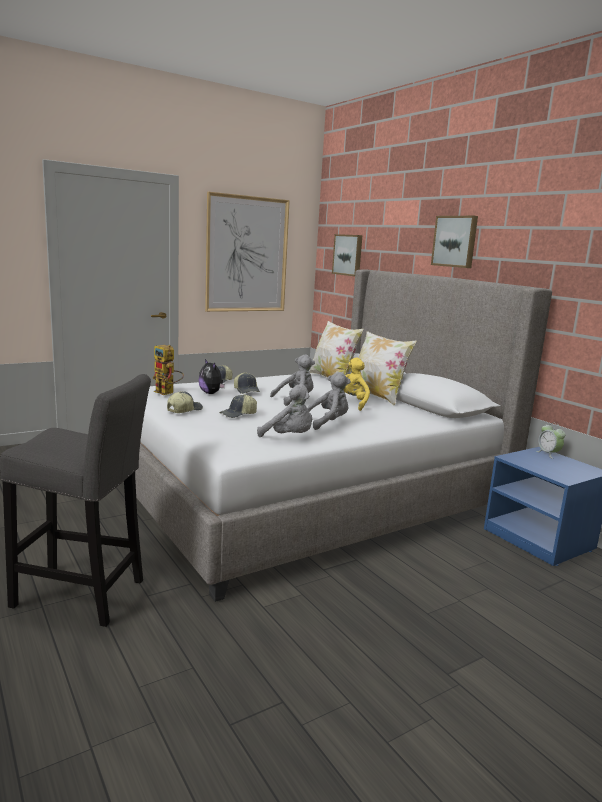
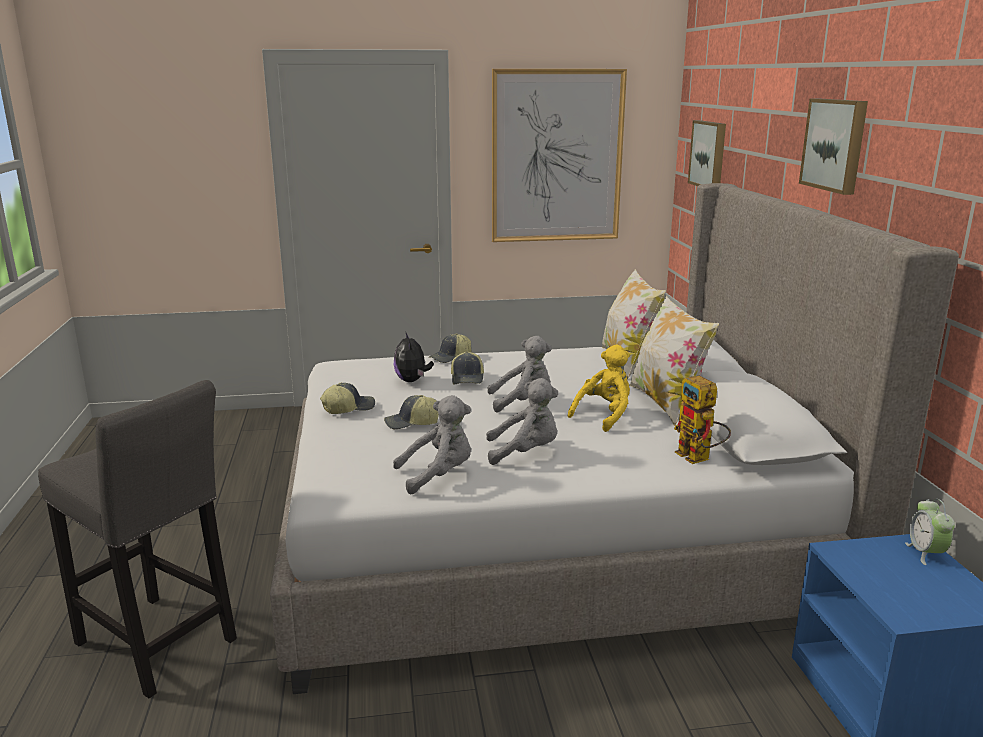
camera: 25 degrees right, 5 degrees up
(167, 393) = (357, 375): toy robot -> toy robot (699, 458)
(289, 437) = (438, 475): grey plush toy -> grey plush toy turned 75 degrees counterclockwise

